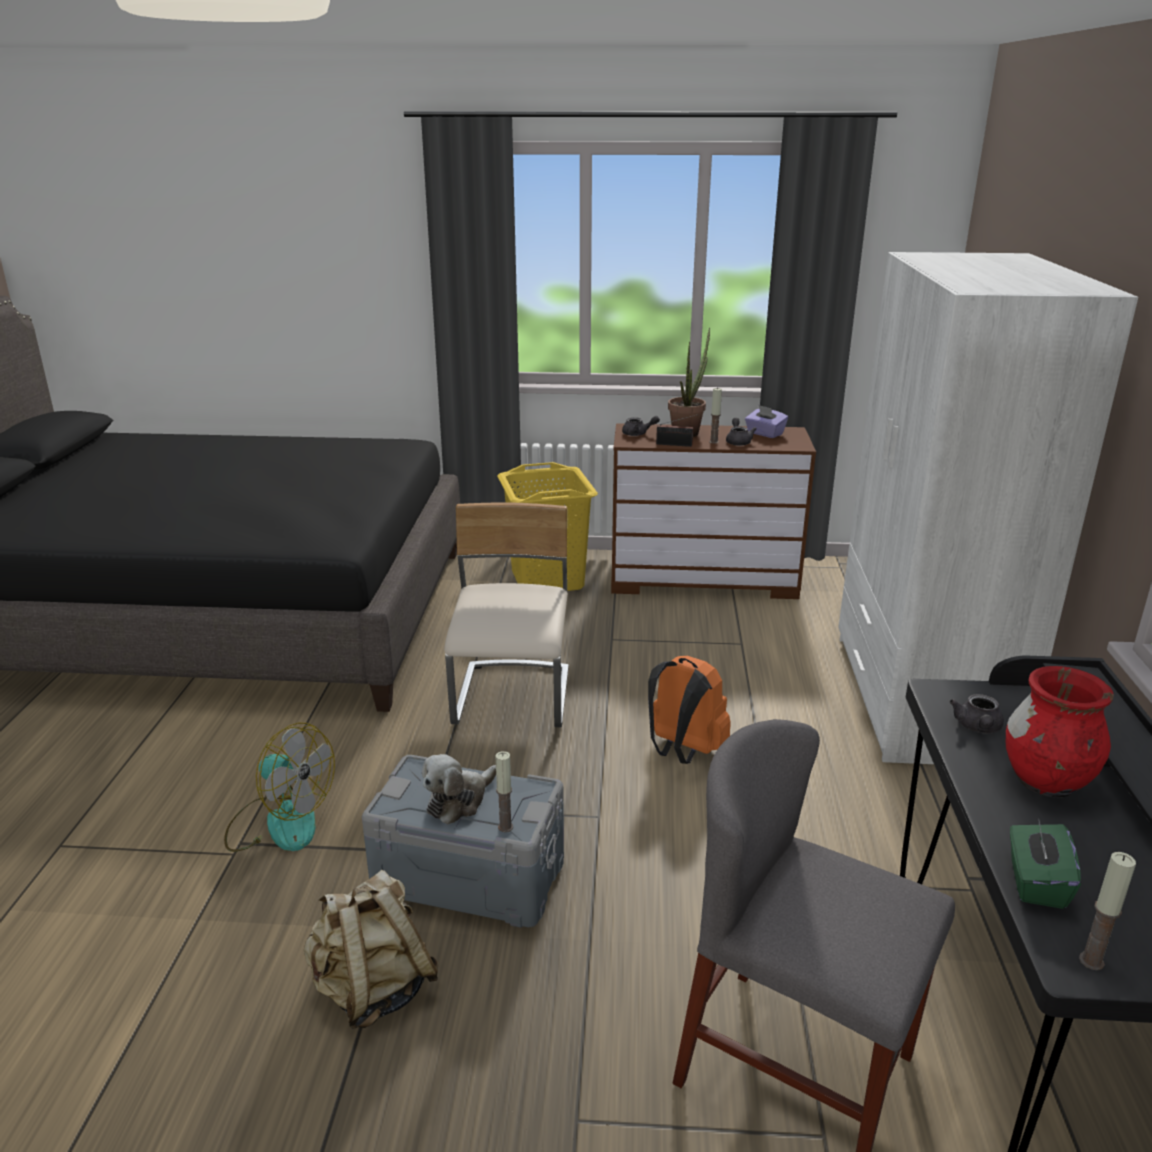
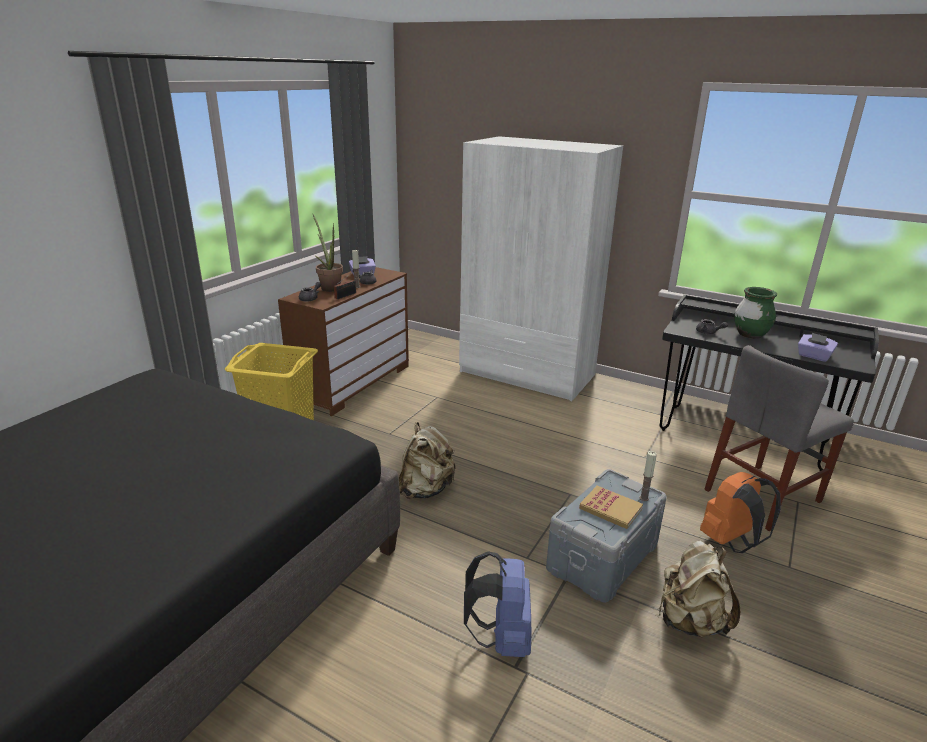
camera: 65 degrees left, 0 degrees up
(280, 822) = (501, 638): fan -> blue backpack
(459, 801) = (610, 509): plush toy -> book
(514, 698) = (425, 489): beige chair -> beige backpack
(683, 751) = (527, 448): orange backpack -> orange backpack (730, 542)
(1035, 882) = (813, 356): green tissue box -> purple tissue box
(1046, 782) = (750, 335): red vase -> green vase
(1091, 961) = (856, 362): candle -> none

